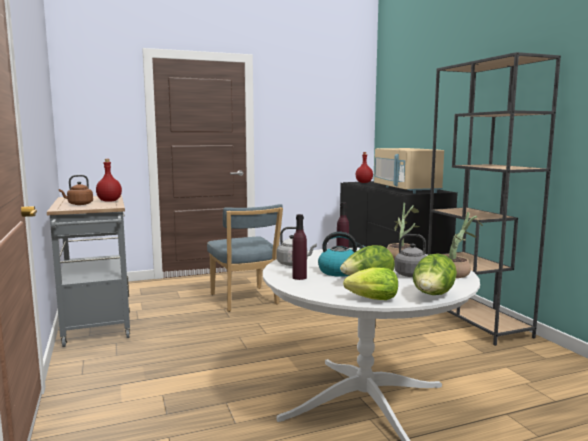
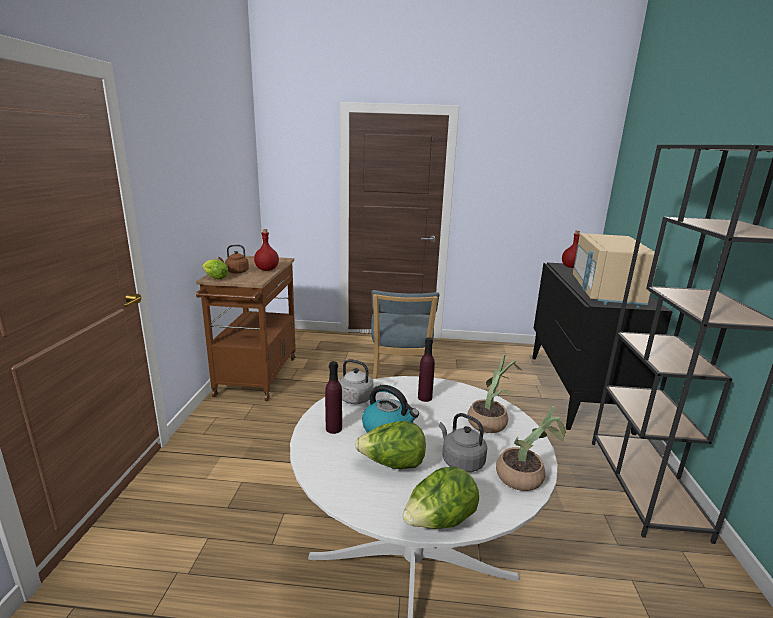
camera: 25 degrees right, 10 degrees up
(97, 325) = (256, 378): grey cart -> brown cart
(369, 299) = (357, 502): lettuce -> lettuce (214, 278)

